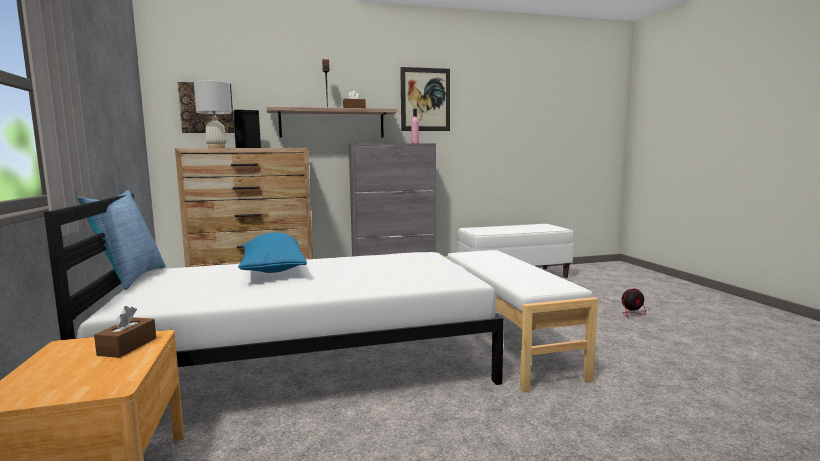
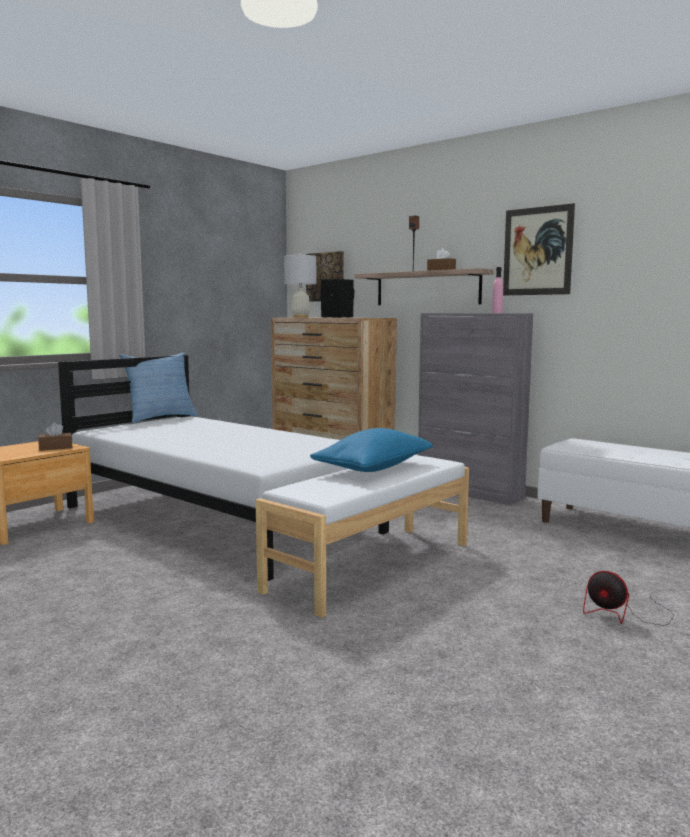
camera: 55 degrees right, 0 degrees up
(272, 269) = (222, 429): blue pillow -> blue pillow (373, 468)

